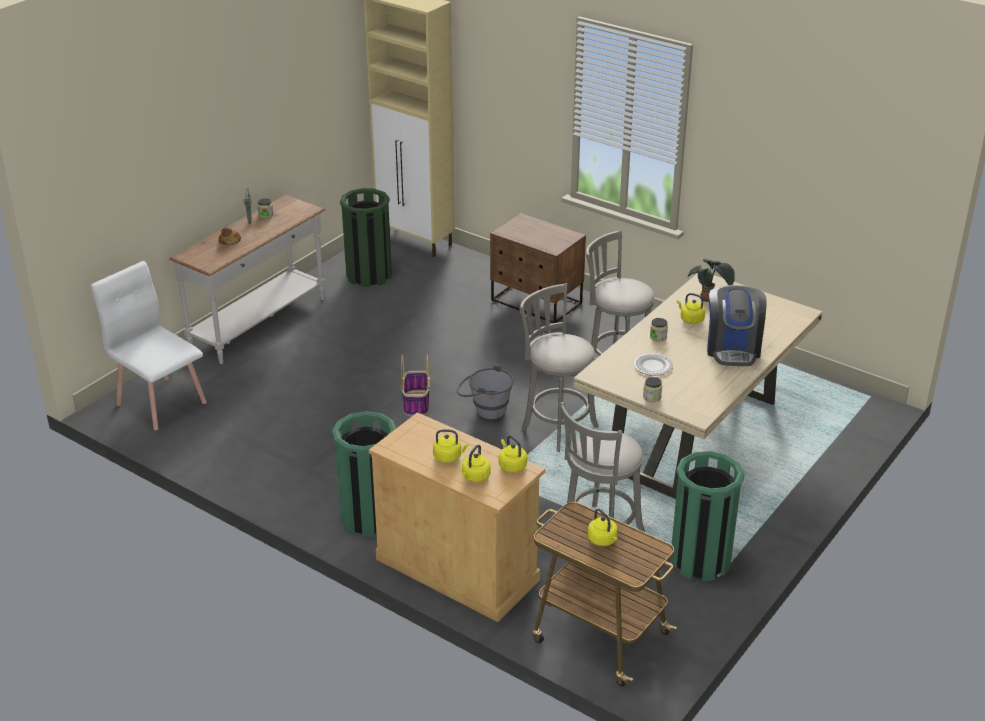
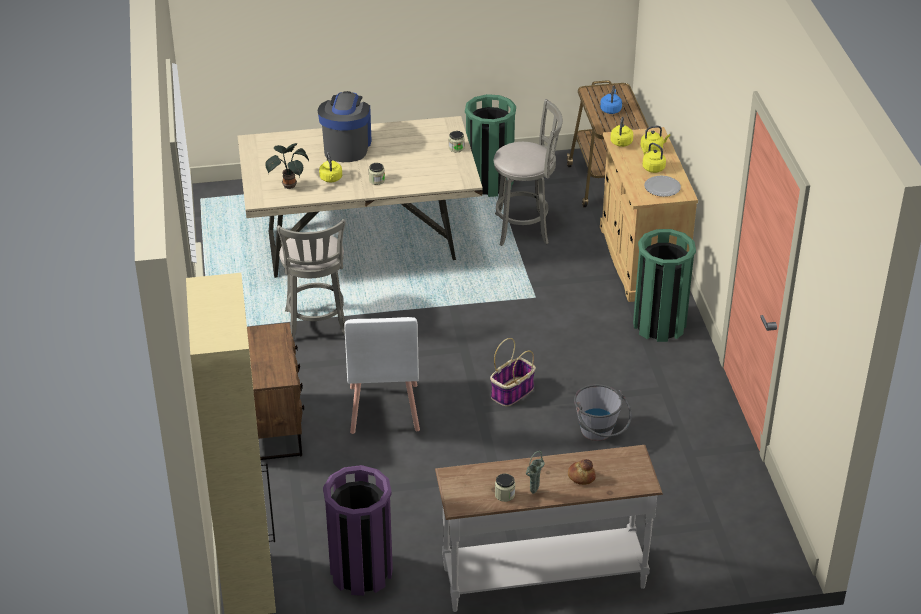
camera: 135 degrees left, 5 degrees up
(161, 402) = (726, 533): white chair -> white chair (383, 409)
(369, 275) = (361, 572): green trash can -> purple trash can
(484, 409) = (468, 354): grey bucket -> grey bucket (600, 434)
(556, 426) = (438, 308): grey stool -> none
(603, 540) = (611, 109): yellow kettle -> blue kettle
(652, 366) = (419, 165): plate -> plate (662, 188)
(733, 348) = (346, 146): coffee machine -> coffee machine turned 45 degrees counterclockwise

